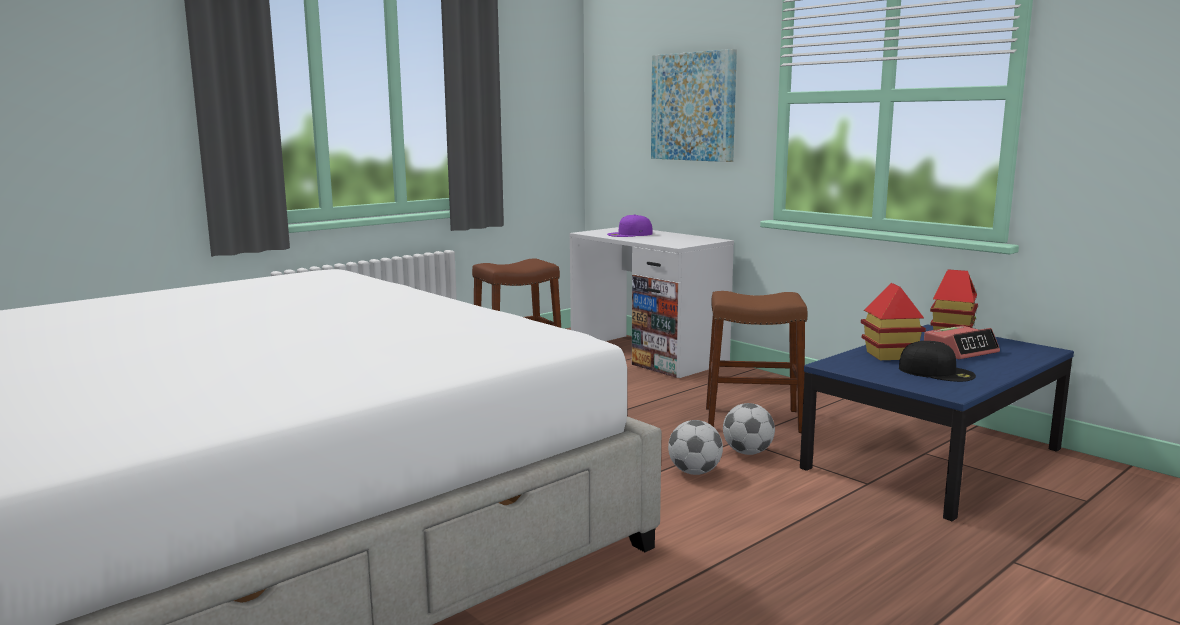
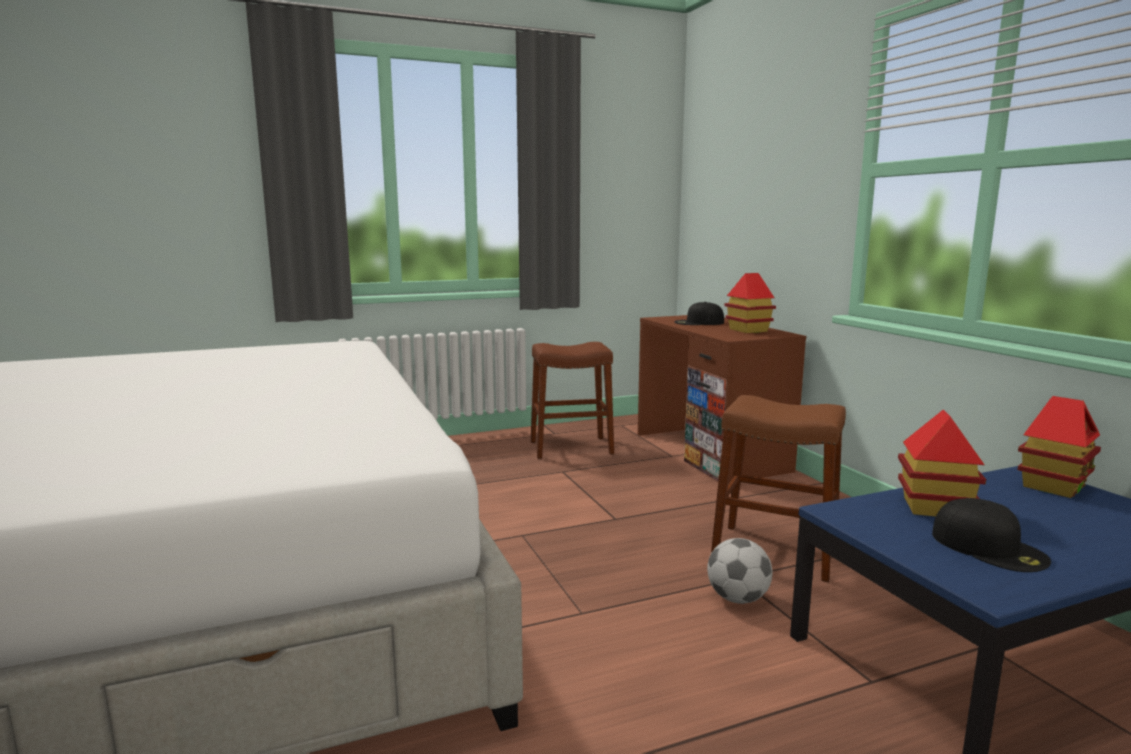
camera: 20 degrees right, 0 degrees up
(629, 234) = (698, 322): purple cap -> black cap
(648, 355) = (710, 452): white desk -> brown desk
(681, 238) = (748, 330): none -> toy house
(693, 107) = (775, 186): picture -> none
(694, 472) = (653, 615): football -> none
(960, 351) = (1051, 515): alarm clock -> none

